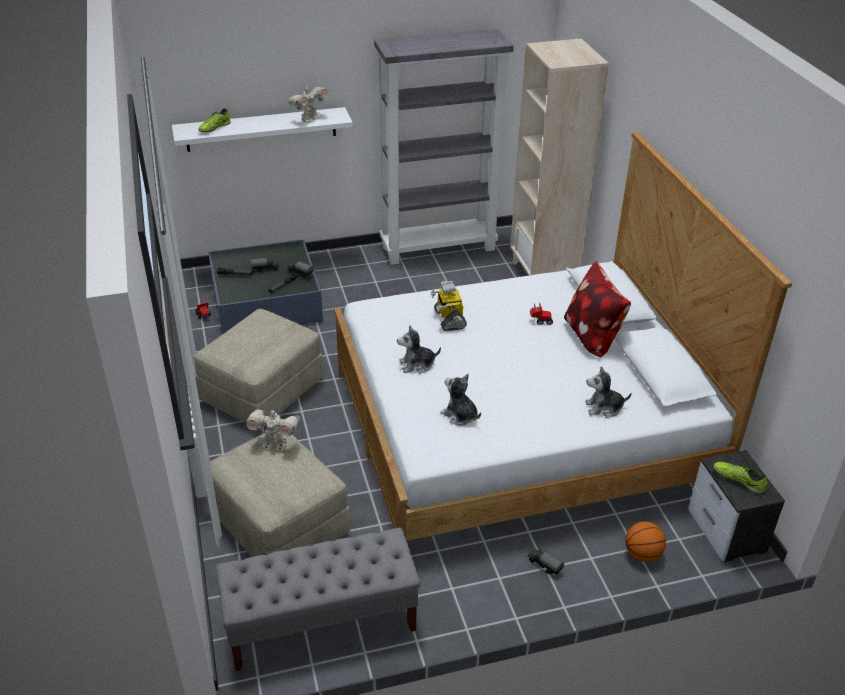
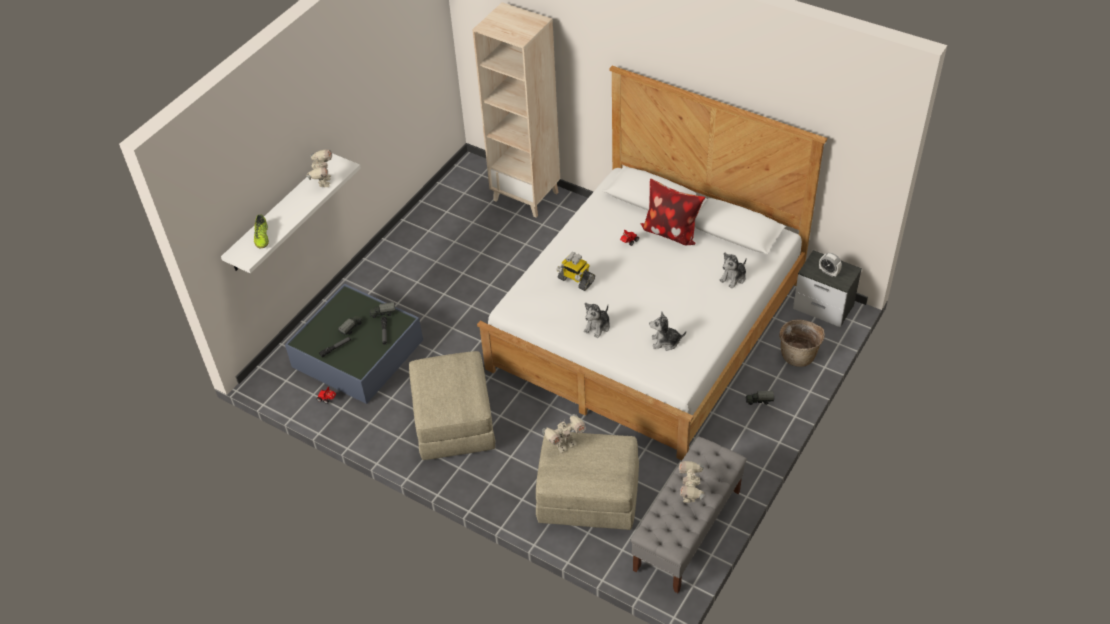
camera: 40 degrees left, 10 degrees up
(317, 569) = (690, 495): none -> toy robot
(439, 247) = (425, 221): grey bookcase -> none
(642, 554) = (798, 354): basketball -> basket
(738, 480) = (828, 272): shoe -> alarm clock

